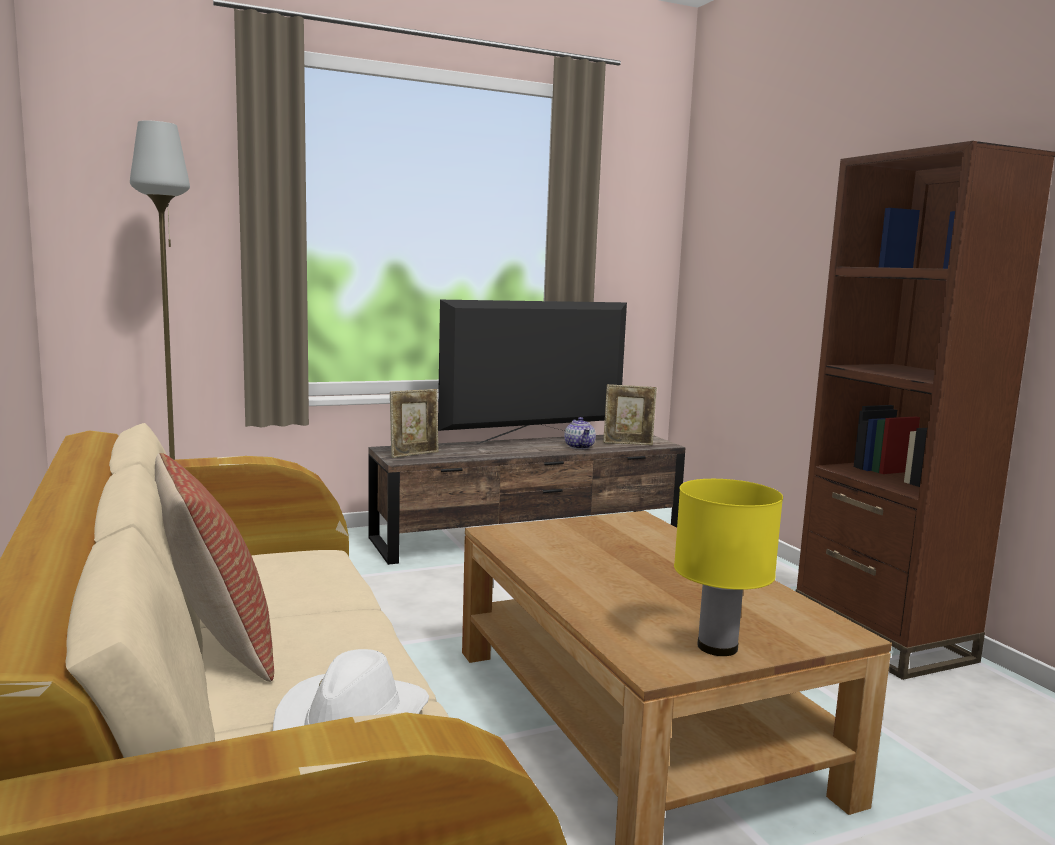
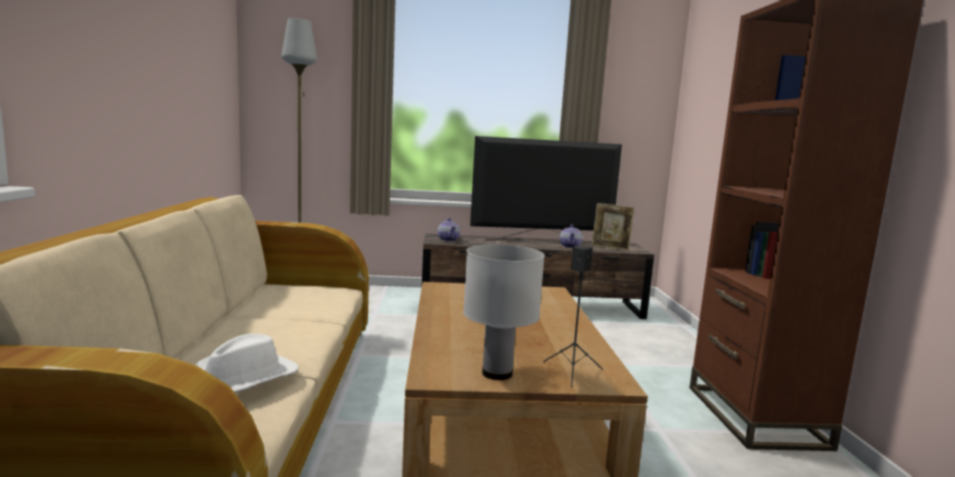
camera: 20 degrees right, 0 degrees up
(215, 646) = (223, 327): pillow -> none
(414, 454) = (448, 240): picture frame -> teapot
(717, 646) = (497, 373): yellow table lamp -> white table lamp
(790, 628) = (572, 372): none -> black speaker

